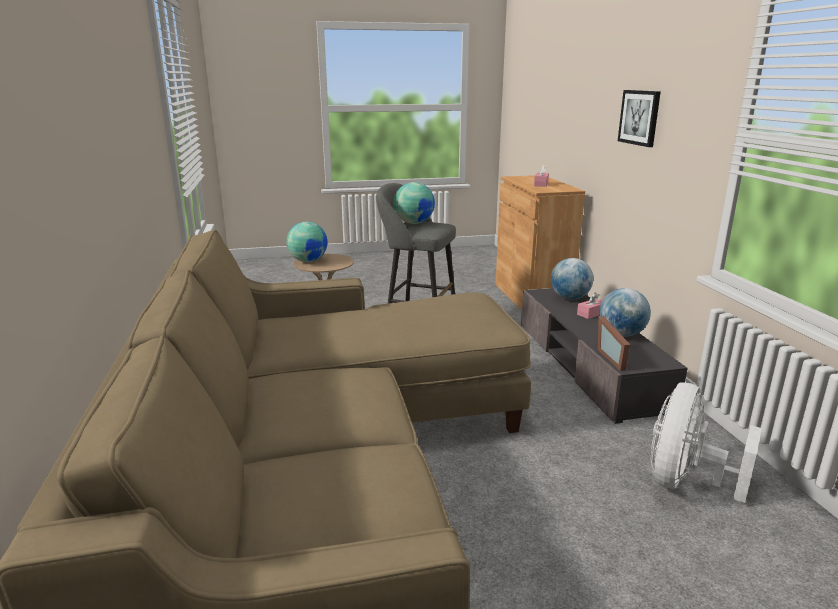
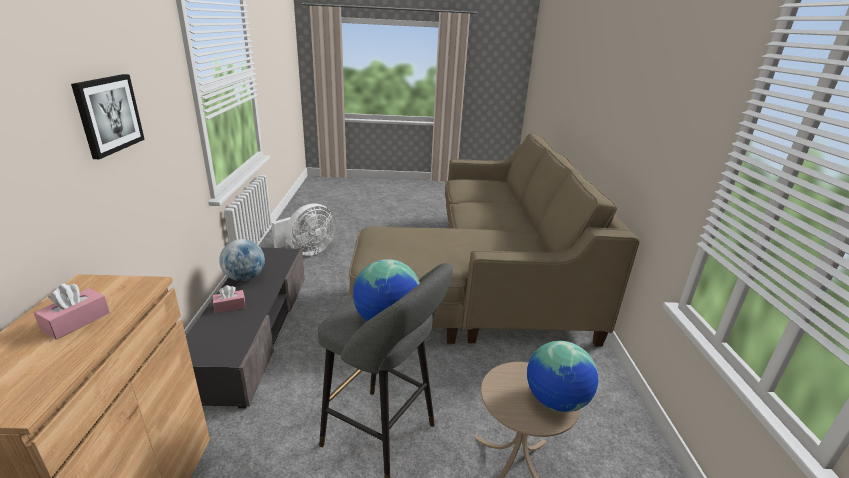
camera: 170 degrees left, 5 degrees up
(570, 298) = (211, 337): globe -> none
(614, 358) = (285, 259): picture frame -> none

